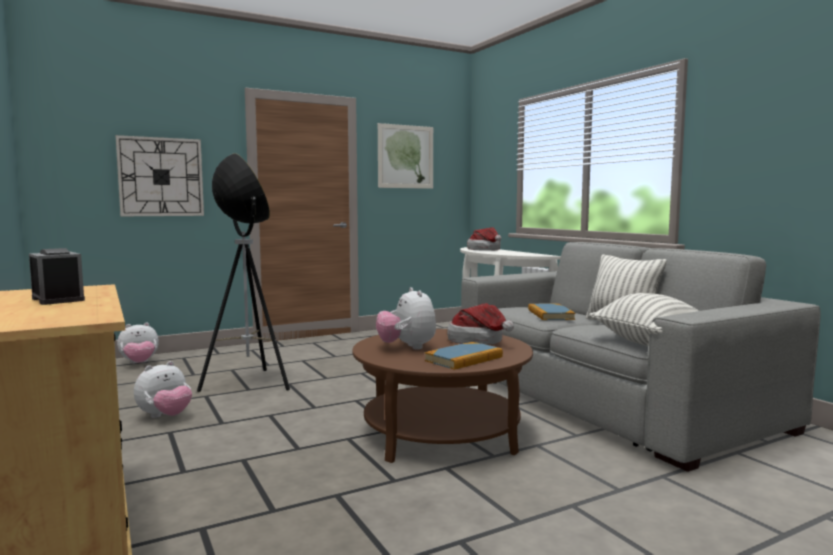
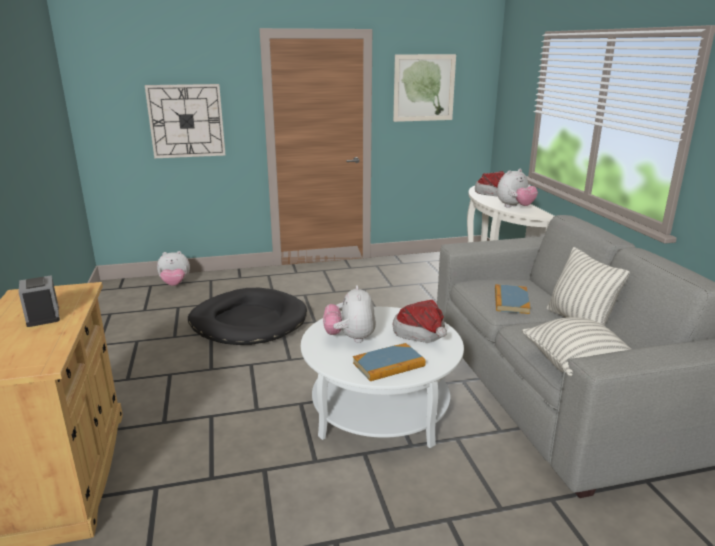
camera: 15 degrees right, 15 degrees up
(165, 416) = (172, 355): plush toy -> plush toy (514, 207)
(248, 384) = (248, 321): floor lamp -> black dog bed
(441, 433) = (380, 409): brown coffee table -> white coffee table

